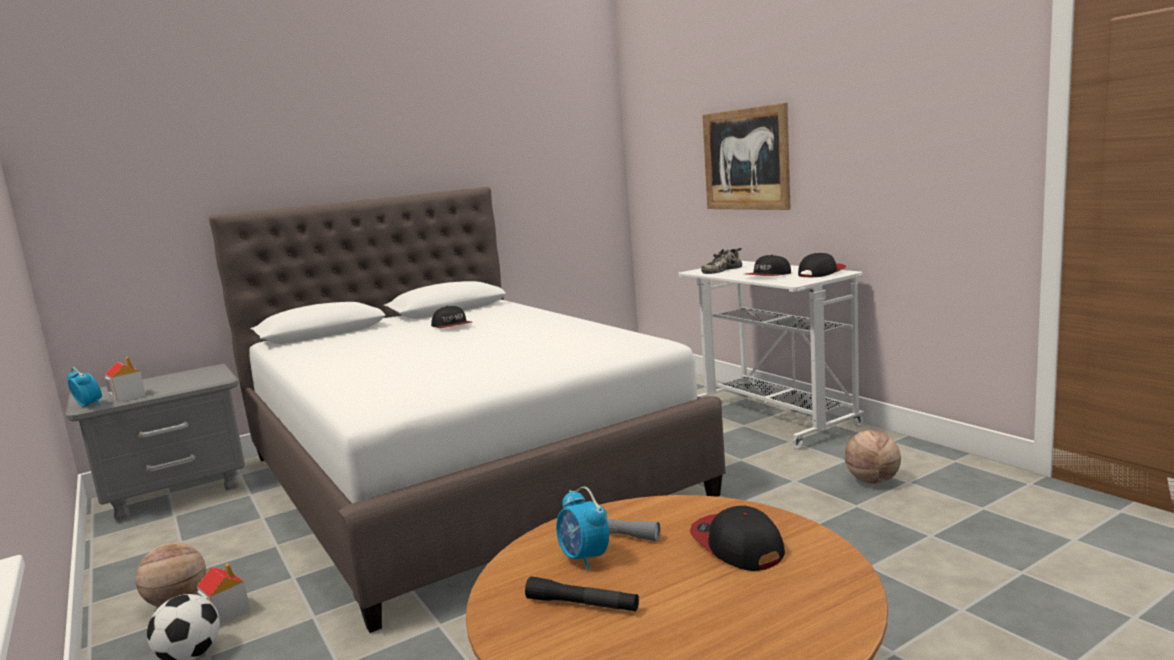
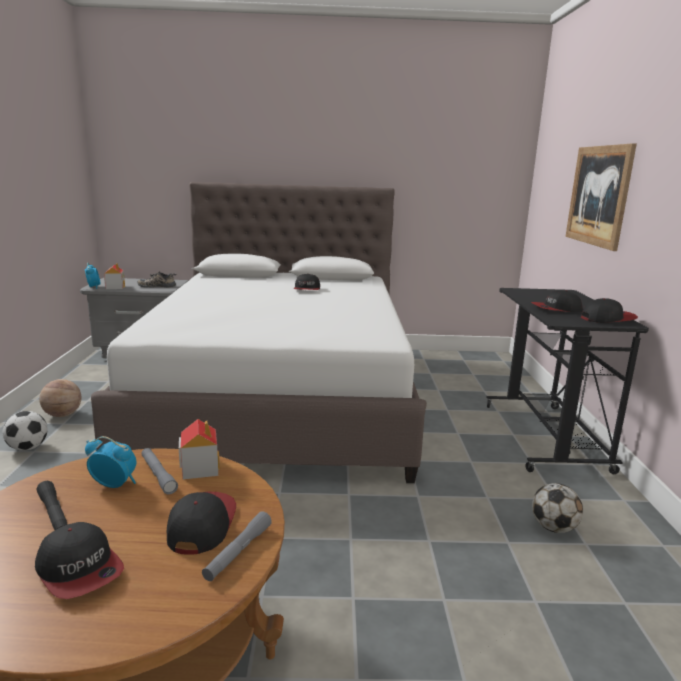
camera: 30 degrees right, 5 degrees up
(226, 613) = (70, 431): toy house -> toy house (200, 468)
(584, 558) = (114, 484): alarm clock -> alarm clock turned 105 degrees clockwise
(707, 620) = (80, 569): none -> cap
(721, 270) = (536, 294): shoe -> shoe (157, 286)
(771, 417) = (544, 436): white desk -> black desk
(807, 546) = (238, 552): none -> grey flashlight
(872, 481) = (553, 528): basketball -> football

